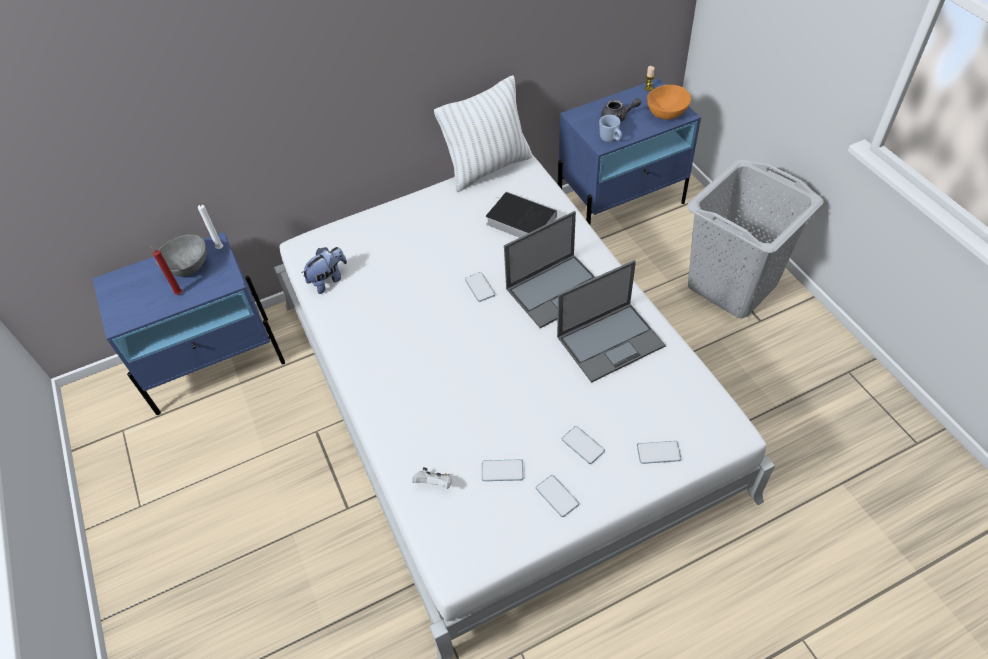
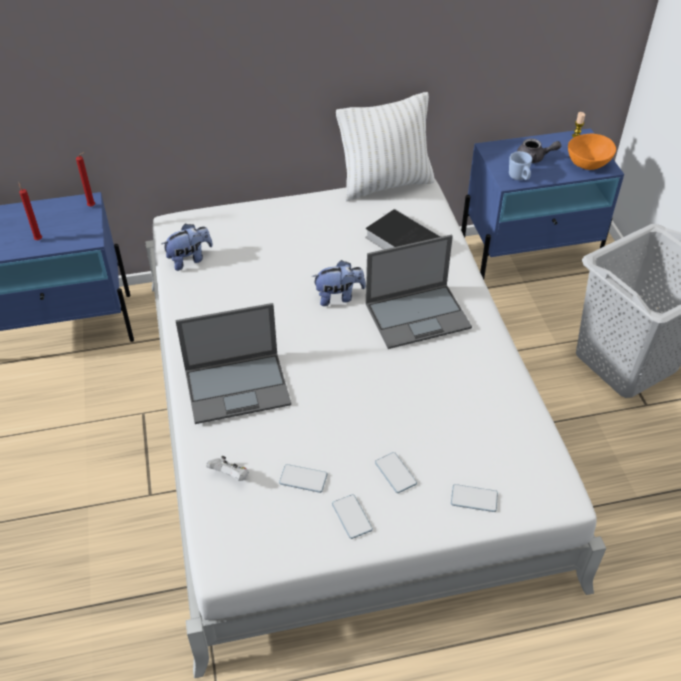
camera: 10 degrees right, 5 degrees down
(189, 267) = (57, 218): grey bowl -> none
(221, 248) = (93, 206): white candle -> red candle
(480, 287) = (338, 297): phone -> plush toy
(611, 341) = (459, 377): laptop -> laptop (238, 387)

